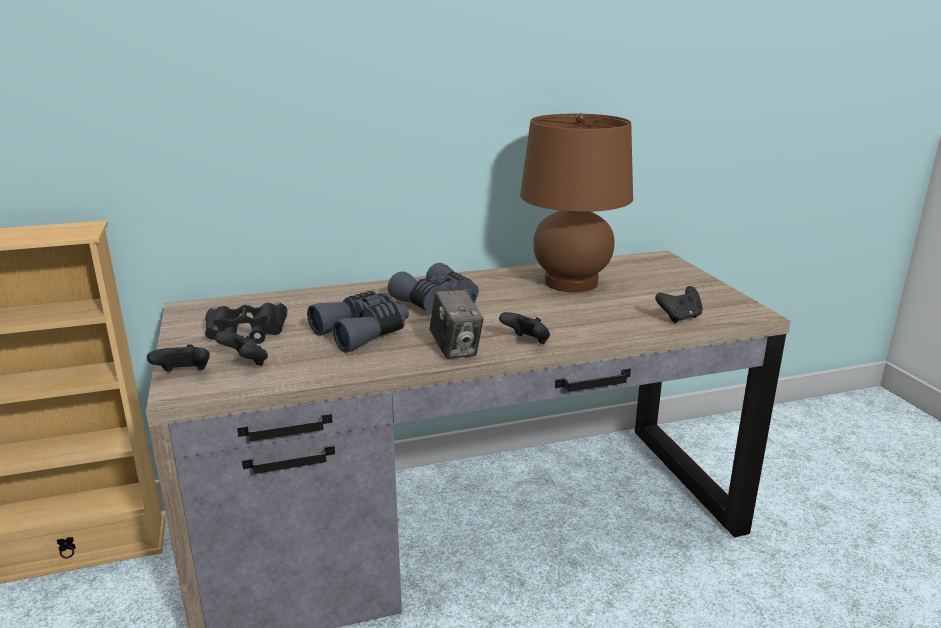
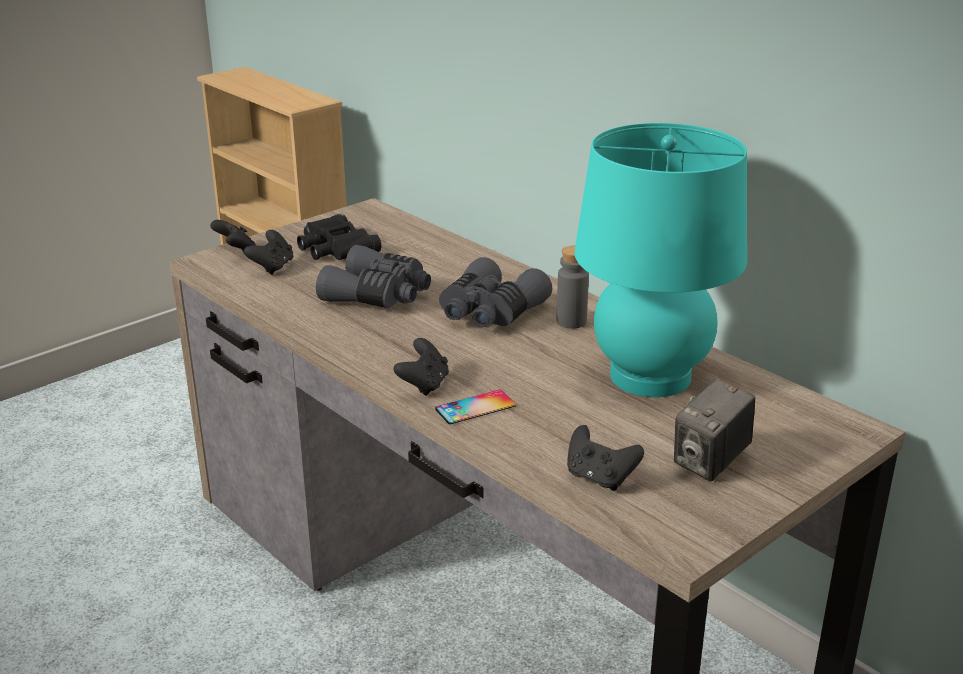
camera: 65 degrees right, 5 degrees up
(456, 349) = (373, 350): camera -> camera (710, 462)
(479, 285) = (571, 321): none -> grey bottle
(571, 282) = (650, 377): brown table lamp -> turquoise table lamp
(572, 333) = (475, 407): none -> phone

